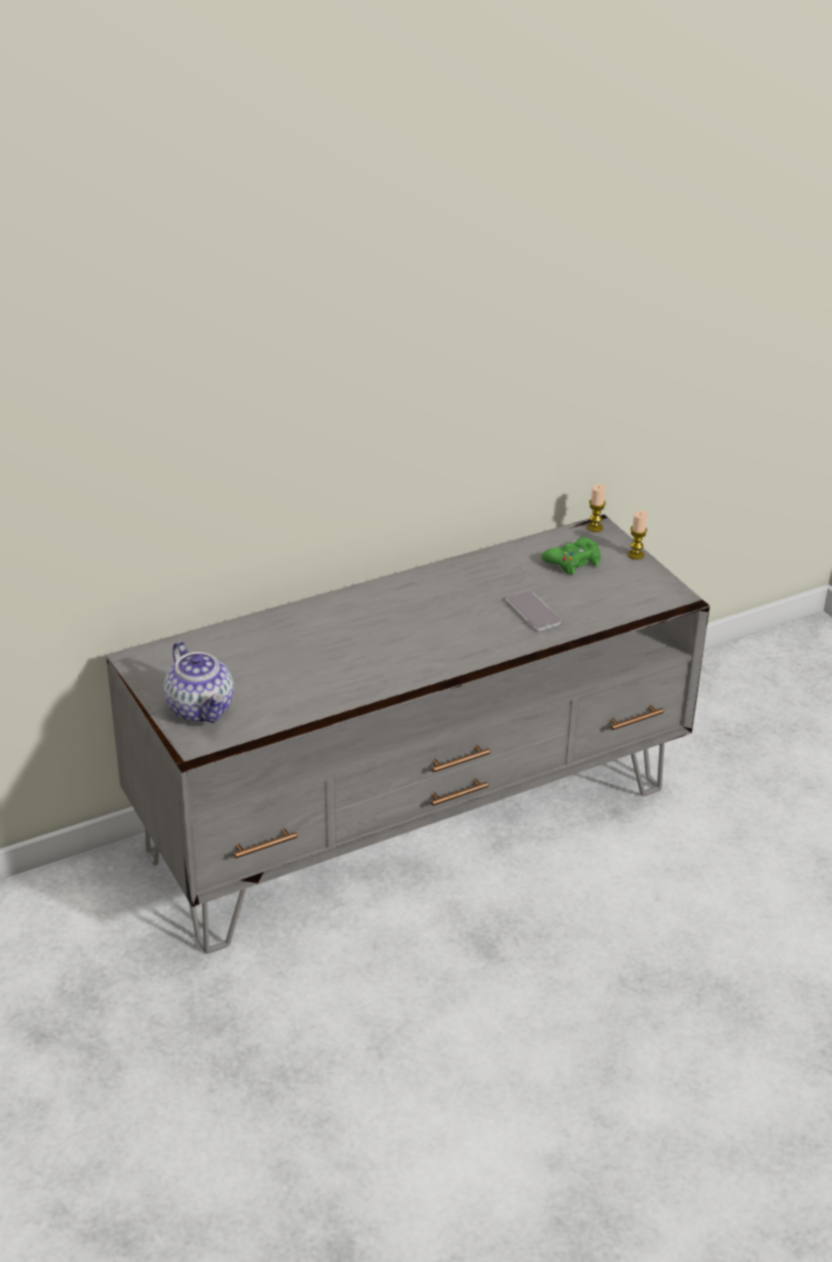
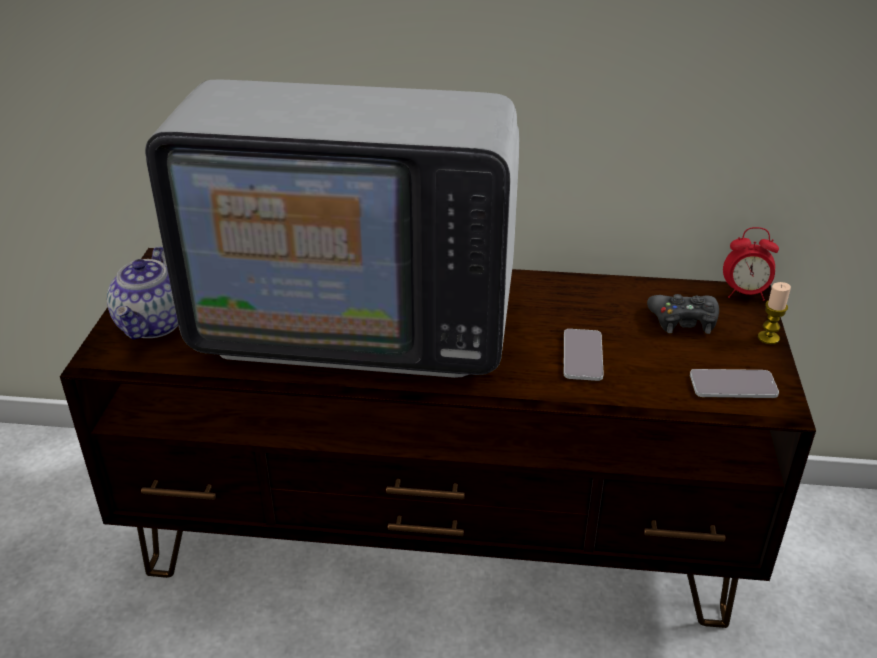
camera: 35 degrees right, 0 degrees up
(352, 645) = (359, 318): none -> television
(413, 821) = (440, 536): grey tv stand -> brown tv stand
(573, 562) = (683, 320): green game controller -> black game controller
(595, 527) = (744, 294): candle -> alarm clock
(641, 595) = (733, 385): none -> phone

